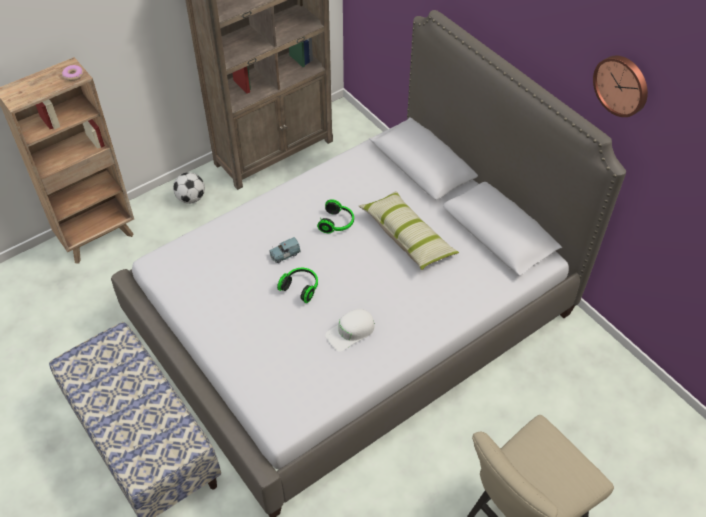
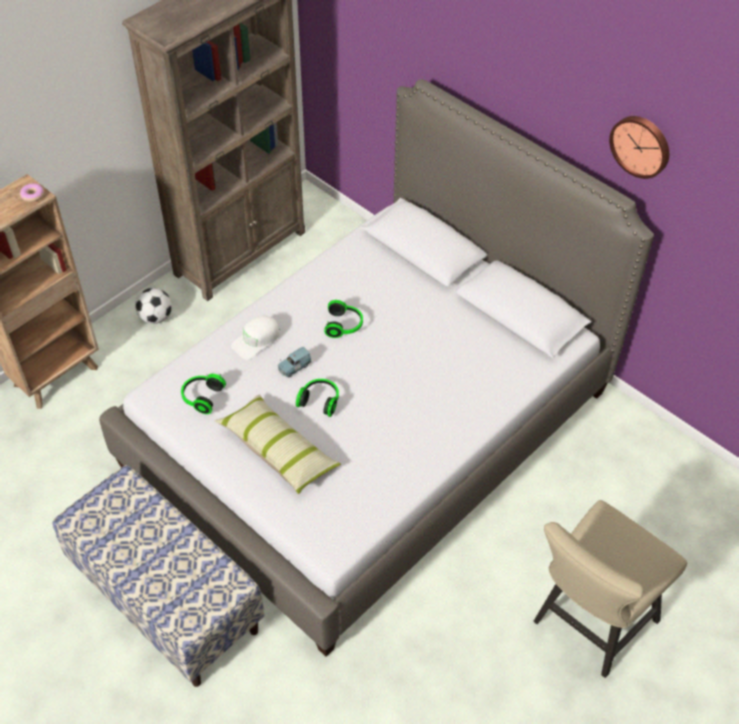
camera: 10 degrees left, 0 degrees up
(197, 271) = (201, 397): none -> headphones
(351, 332) = (384, 442): white cap -> white cap (256, 340)
(407, 237) = (423, 331): pillow -> pillow (278, 451)

